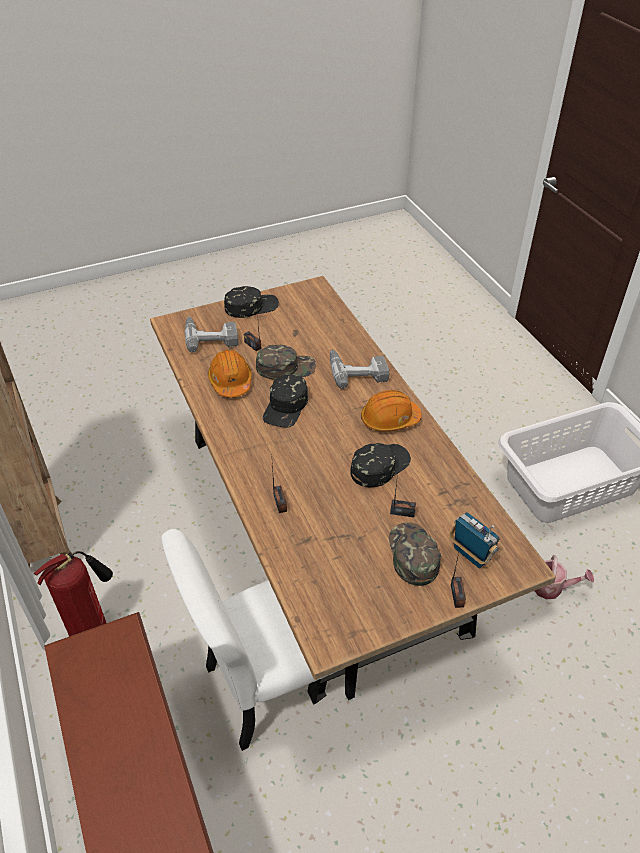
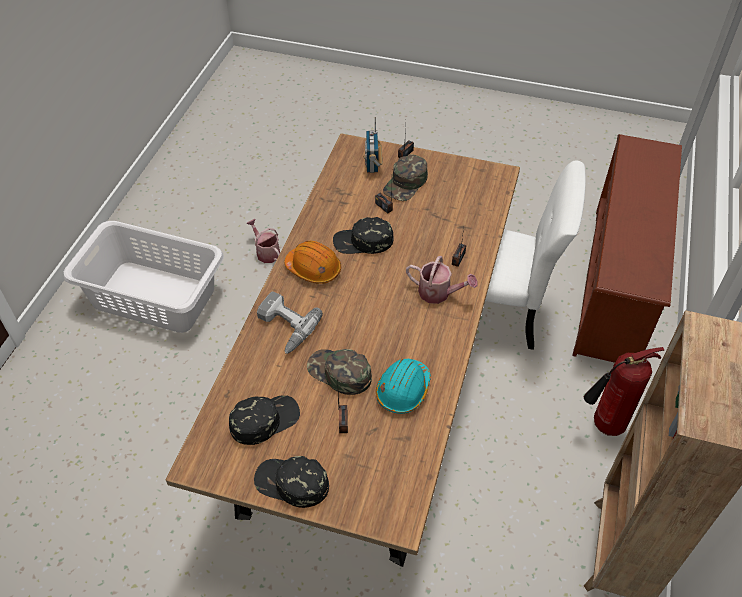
camera: 140 degrees left, 5 degrees up
(211, 336) = (373, 466): power drill -> none
(230, 381) = (403, 390): orange hard hat -> turquoise hard hat
(268, 461) = (439, 293): none -> watering can
(286, 407) = (379, 331): black cap -> black cap (264, 420)

